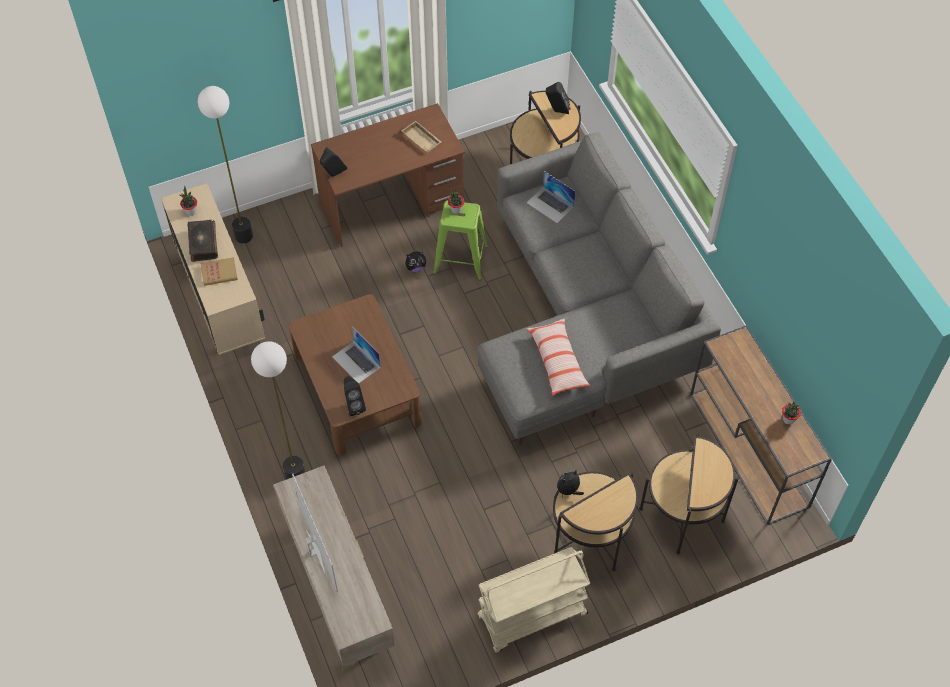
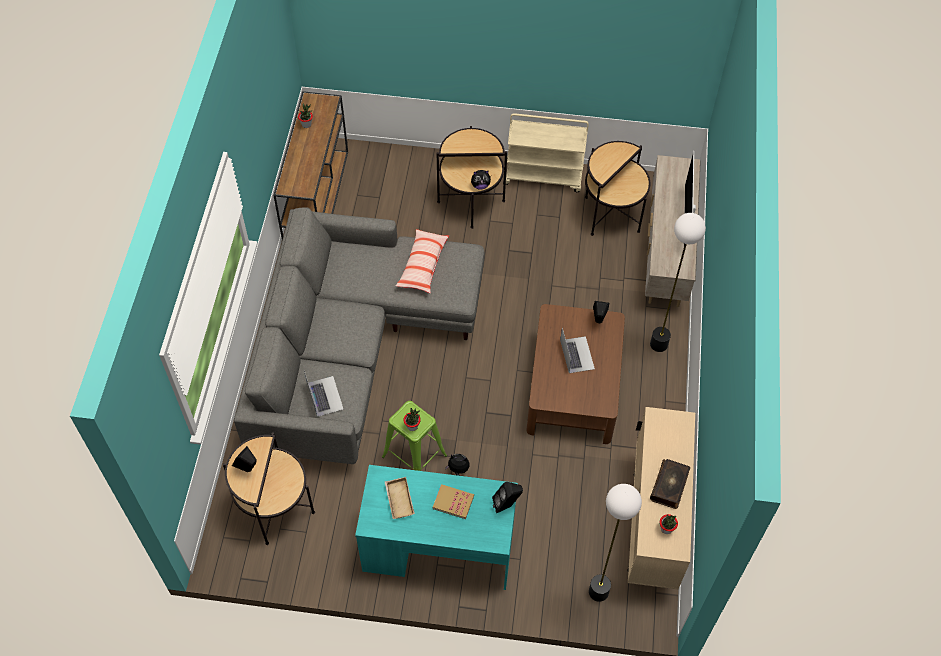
camera: 150 degrees left, 0 degrees up
(219, 272) = (667, 448): book -> book (453, 502)
(391, 204) = (438, 549): brown desk -> turquoise desk
(681, 515) = (398, 184): side table -> side table (612, 214)

